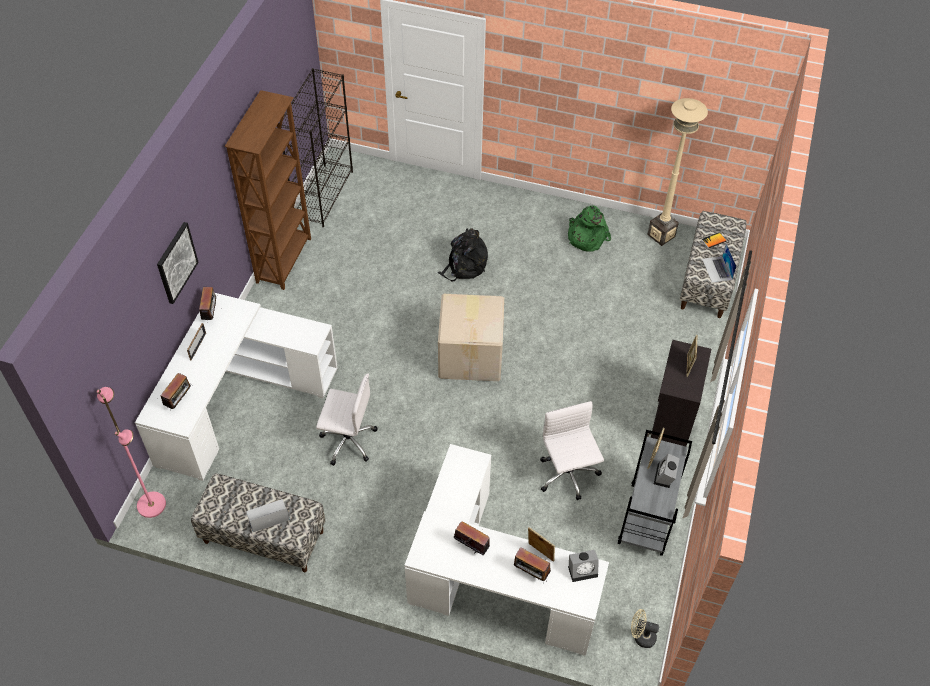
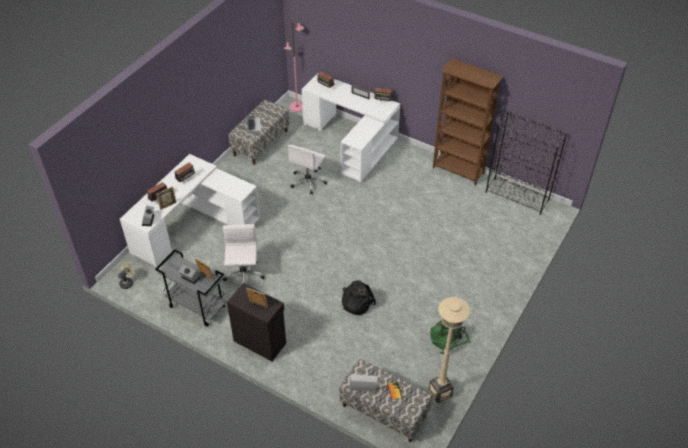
camera: 105 degrees right, 5 degrees down
(176, 262) = (383, 55): picture -> none
(464, 266) = (433, 259): black backpack -> black backpack (356, 302)
(471, 355) = (352, 248): cardboard box -> none
(568, 476) = (243, 275): white office chair -> white office chair turned 90 degrees counterclockwise

